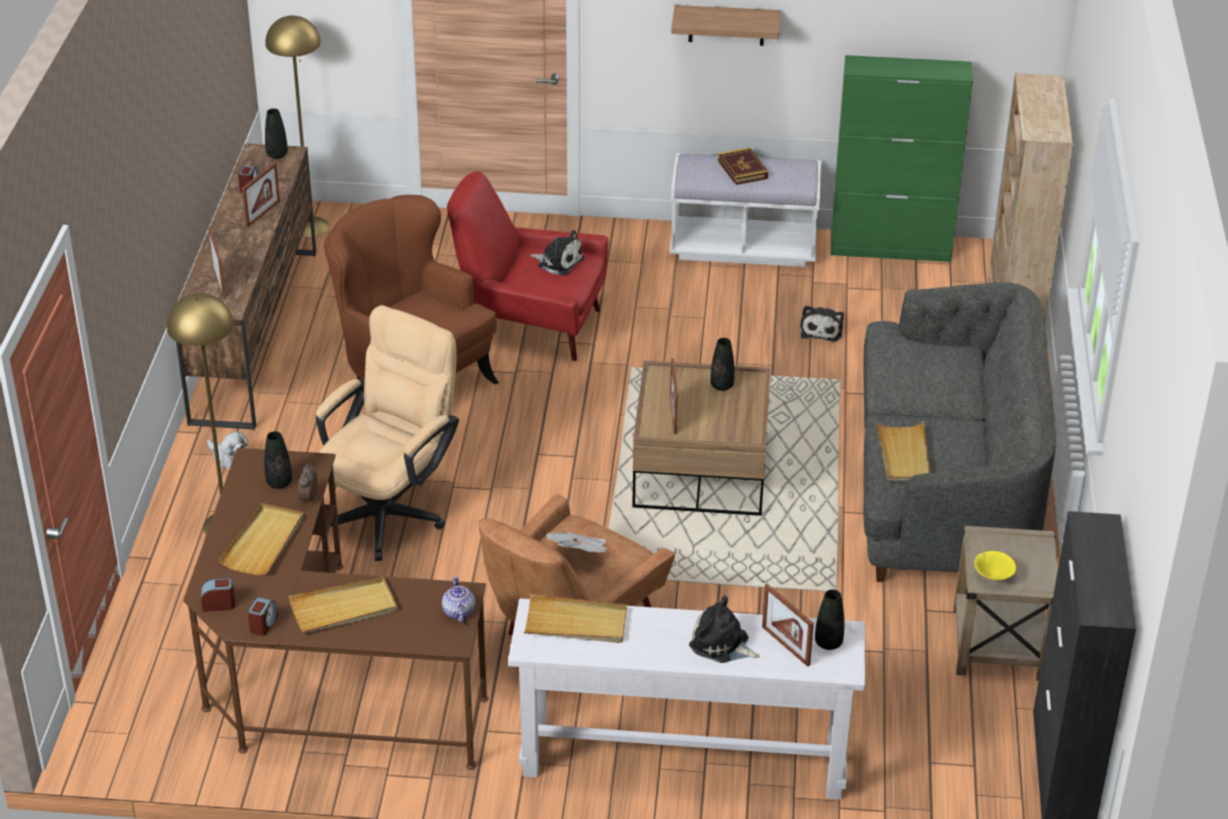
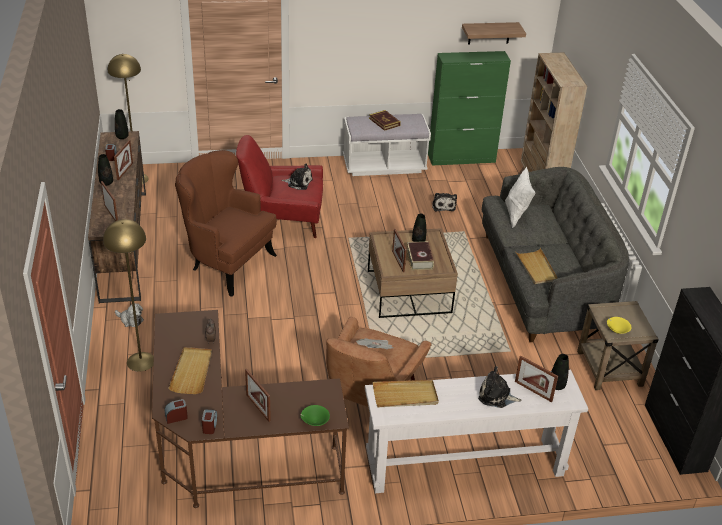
camera: 15 degrees left, 0 degrees up
(279, 483) = (189, 332): black vase -> black vase (106, 183)
(344, 608) = (258, 408): beige tray -> picture frame
(391, 510) = (239, 338): beige office chair -> none
(421, 642) = (314, 422): none -> green bowl
(458, 612) = (330, 399): teapot -> none
(711, 416) = (419, 259): none -> book
(726, 25) = (372, 41): shelf -> shelf (489, 33)
(911, 360) = (516, 215): none -> white pillow

